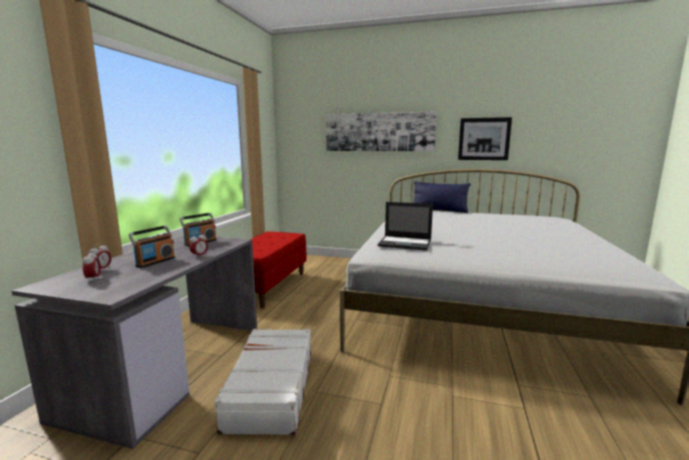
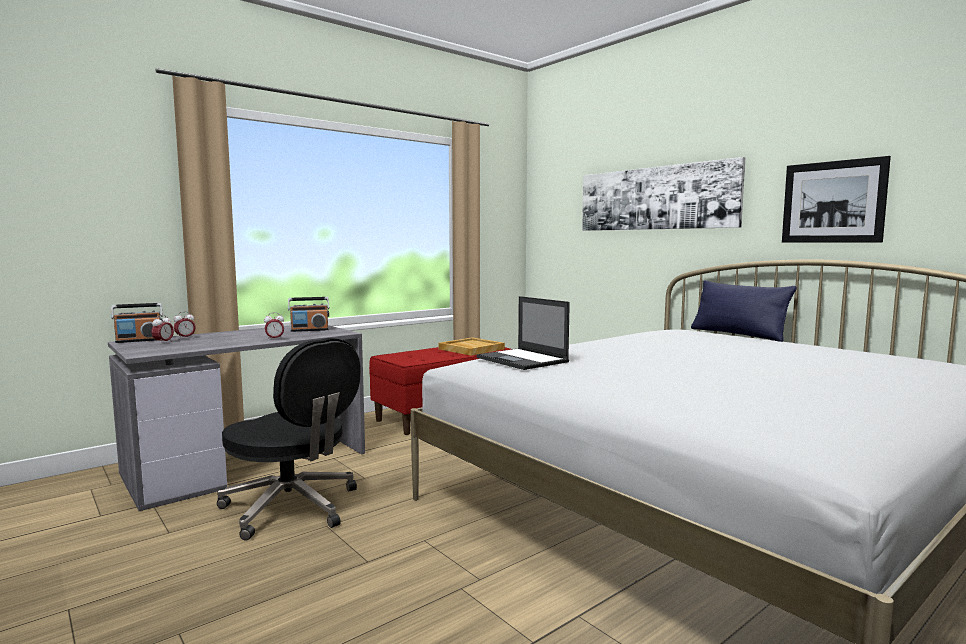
camera: 35 degrees right, 5 degrees down
(155, 262) = (232, 338): radio -> radio (139, 340)
(270, 388) = (292, 508): white suitcase -> black office chair
(276, 237) = (470, 349): none -> beige tray

